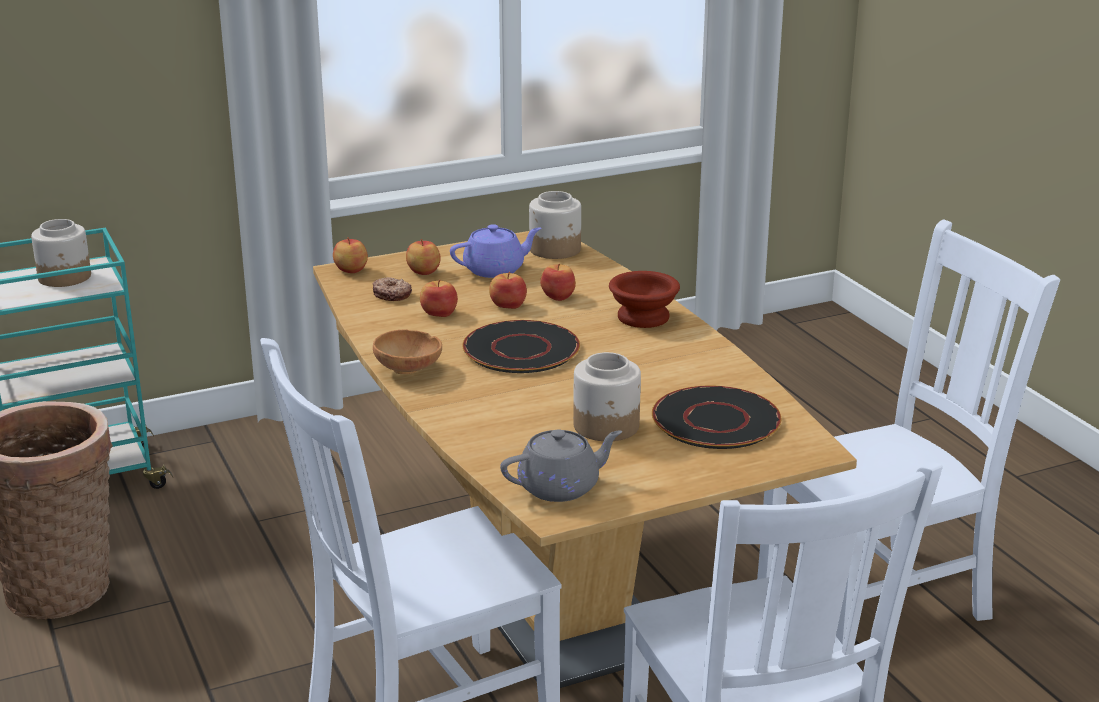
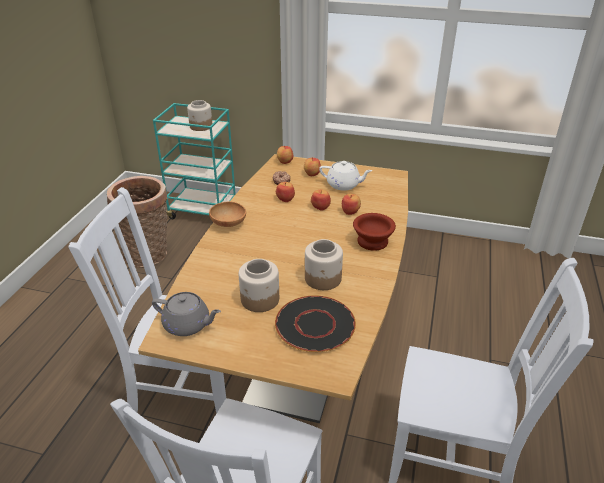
camera: 40 degrees right, 10 degrees up
(495, 270) = (344, 185): purple teapot -> white teapot
(520, 349) = (290, 234): black plate -> none
(555, 249) = (388, 184): jar -> jar (323, 279)

